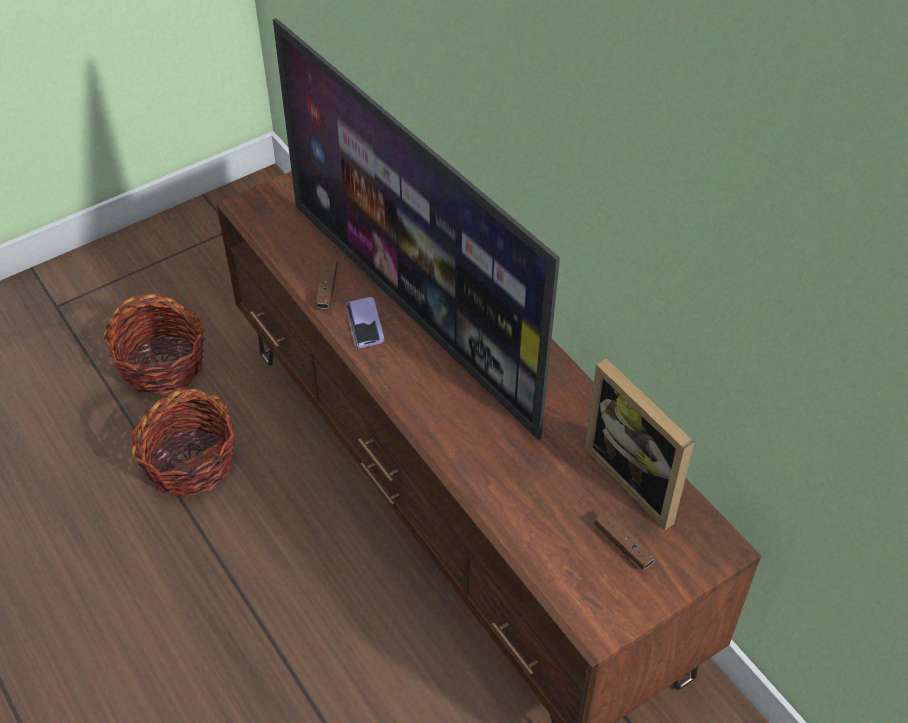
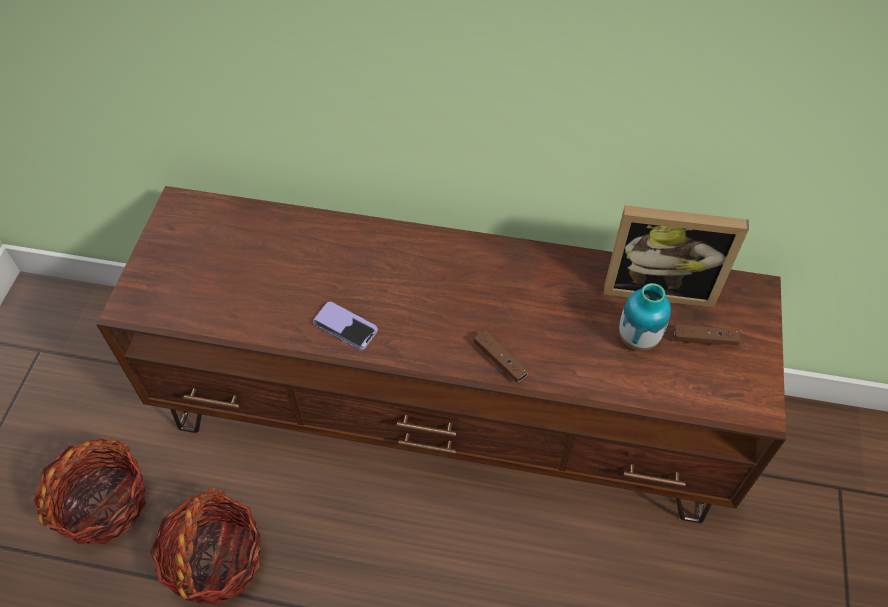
camera: 45 degrees left, 5 degrees up
(327, 289) = (282, 323): brown game controller -> brown game controller (500, 360)
(415, 312) = (372, 288): television -> none
(568, 500) = (637, 339): none -> vase

